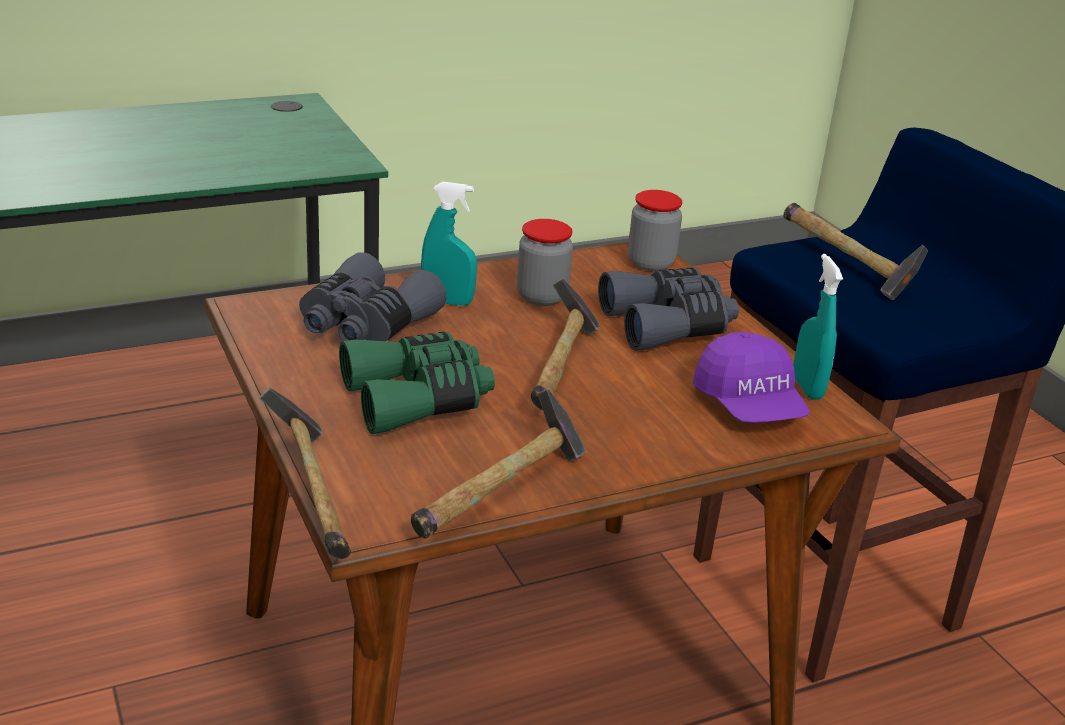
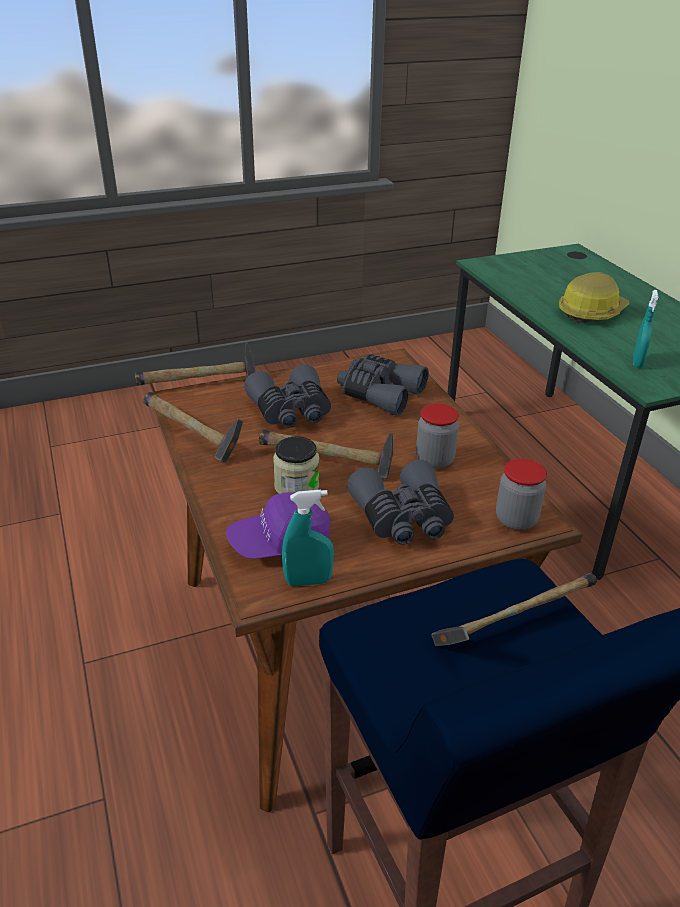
camera: 95 degrees right, 5 degrees up
(122, 159) = (591, 312): none -> hard hat
(418, 399) = (291, 411): green binoculars -> grey binoculars
(447, 301) = (416, 422): turquoise spray bottle -> turquoise spray bottle (637, 362)
(623, 394) = (296, 486): none -> jar

